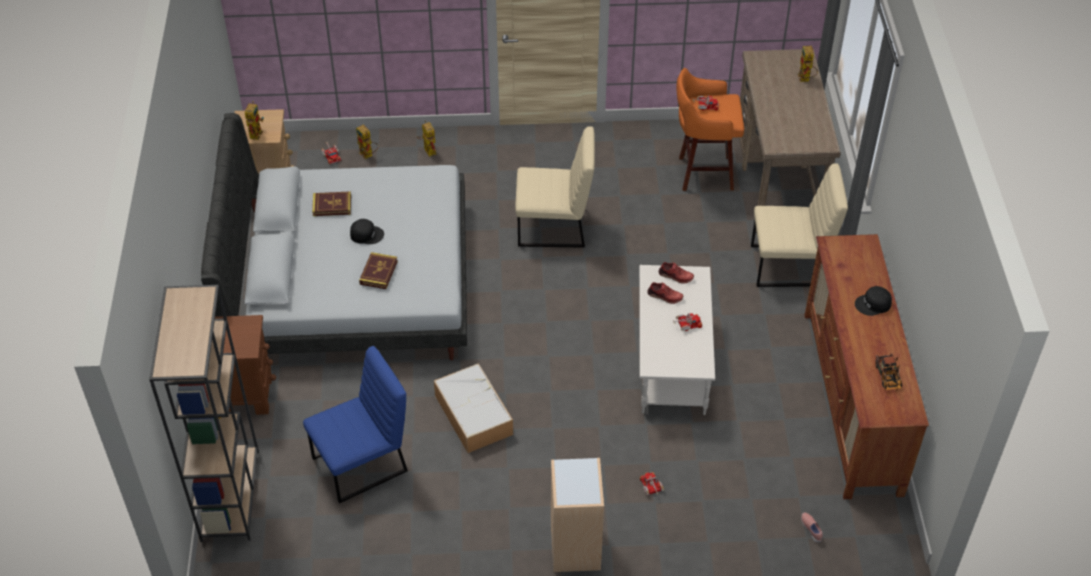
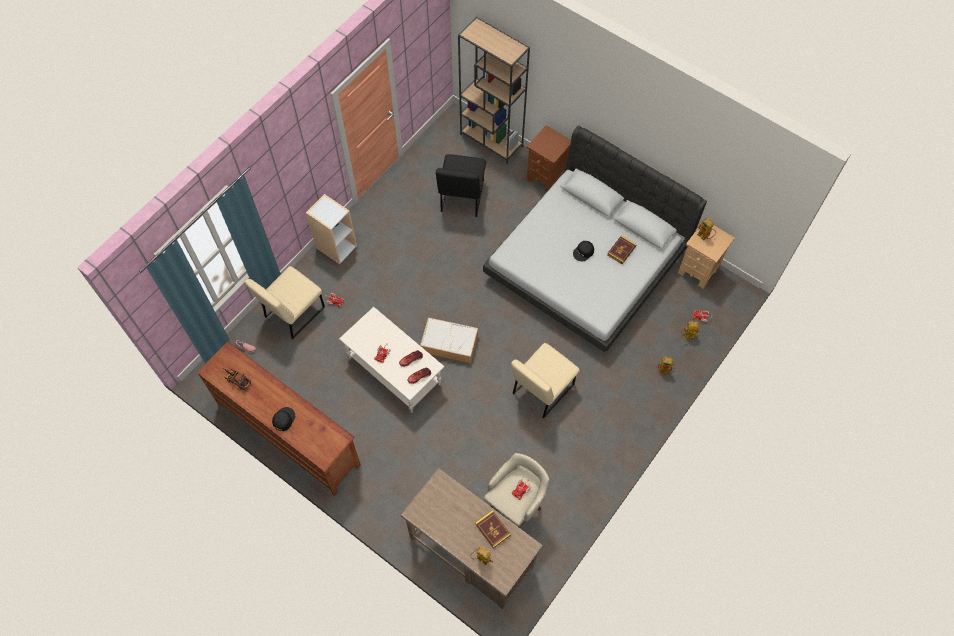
camera: 130 degrees right, 15 degrees up
(363, 463) = (461, 197): blue chair -> black chair
(378, 272) = (548, 239): book -> book (492, 529)
(472, 414) = (448, 258): storage box -> storage box (450, 343)
(702, 173) = (515, 510): orange stool -> beige stool
(790, 266) = (400, 491): beige chair -> beige chair (293, 313)

